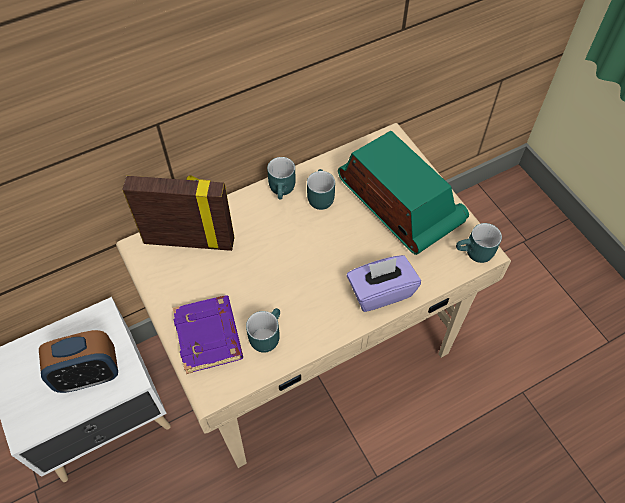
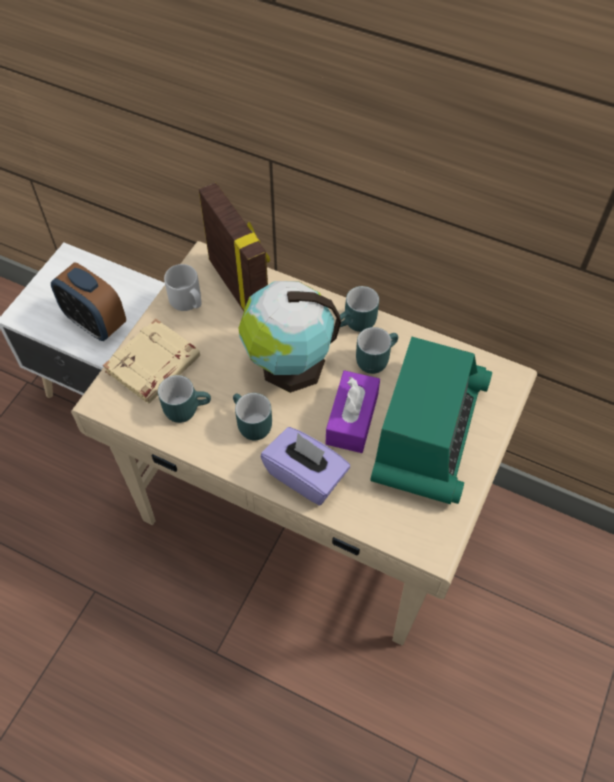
camera: 55 degrees right, 0 degrees up
(169, 280) = (188, 301): none -> grey mug
(209, 337) = (153, 366): purple book -> beige book
(283, 249) = (288, 365): none -> globe
(356, 238) = (352, 419): none -> purple tissue box
(475, 254) = (424, 541): turquoise mug -> turquoise mug (249, 425)

